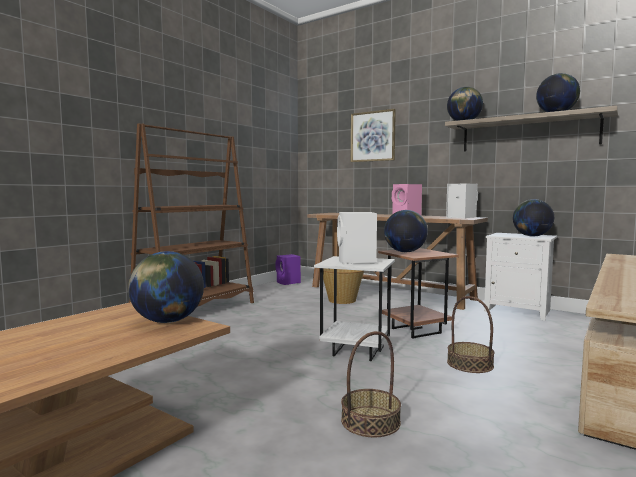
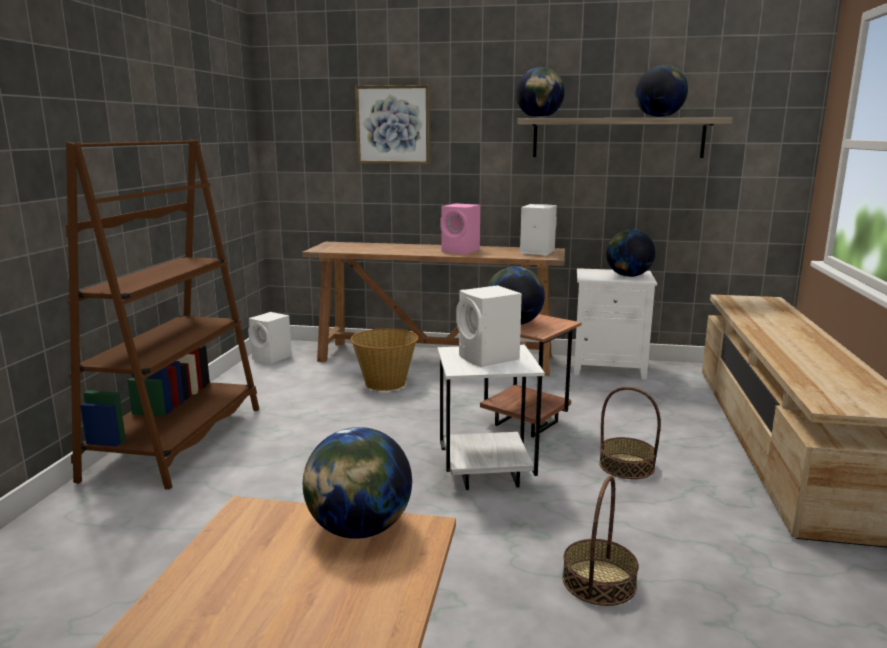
camera: 25 degrees left, 10 degrees up
(288, 282) = (272, 358): purple speaker -> white speaker

